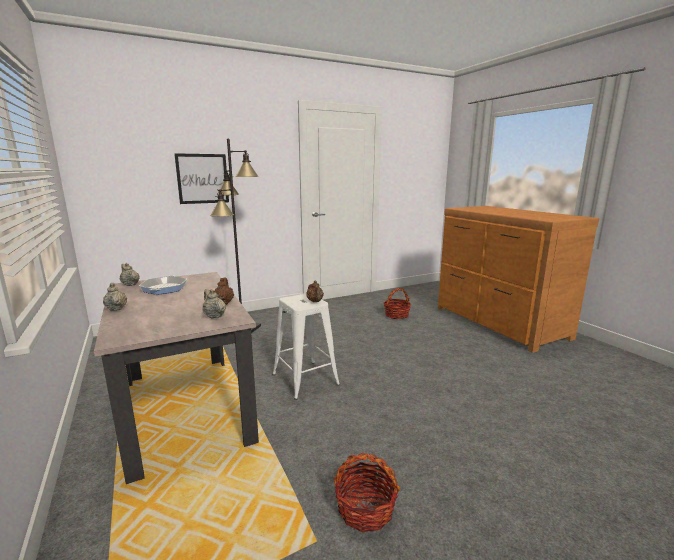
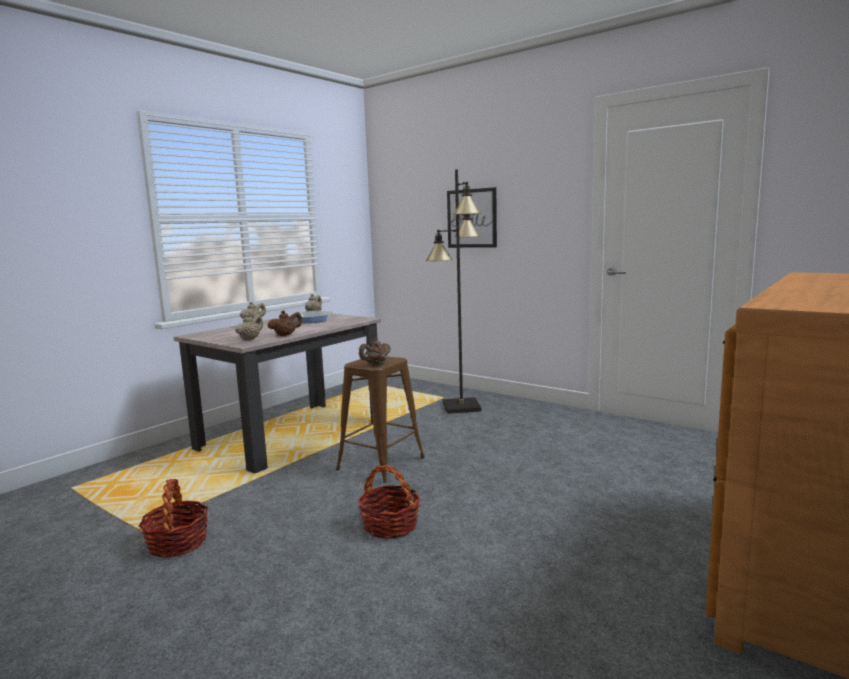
camera: 65 degrees right, 5 degrees down
(305, 379) = (381, 463): white stool -> brown stool
(396, 315) = (658, 472): basket -> basket (390, 525)

